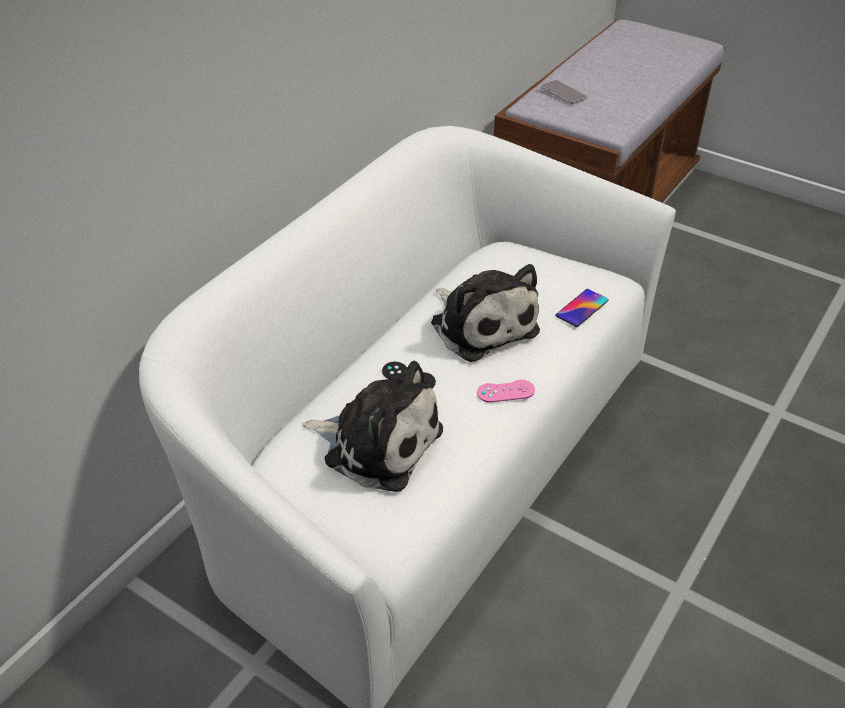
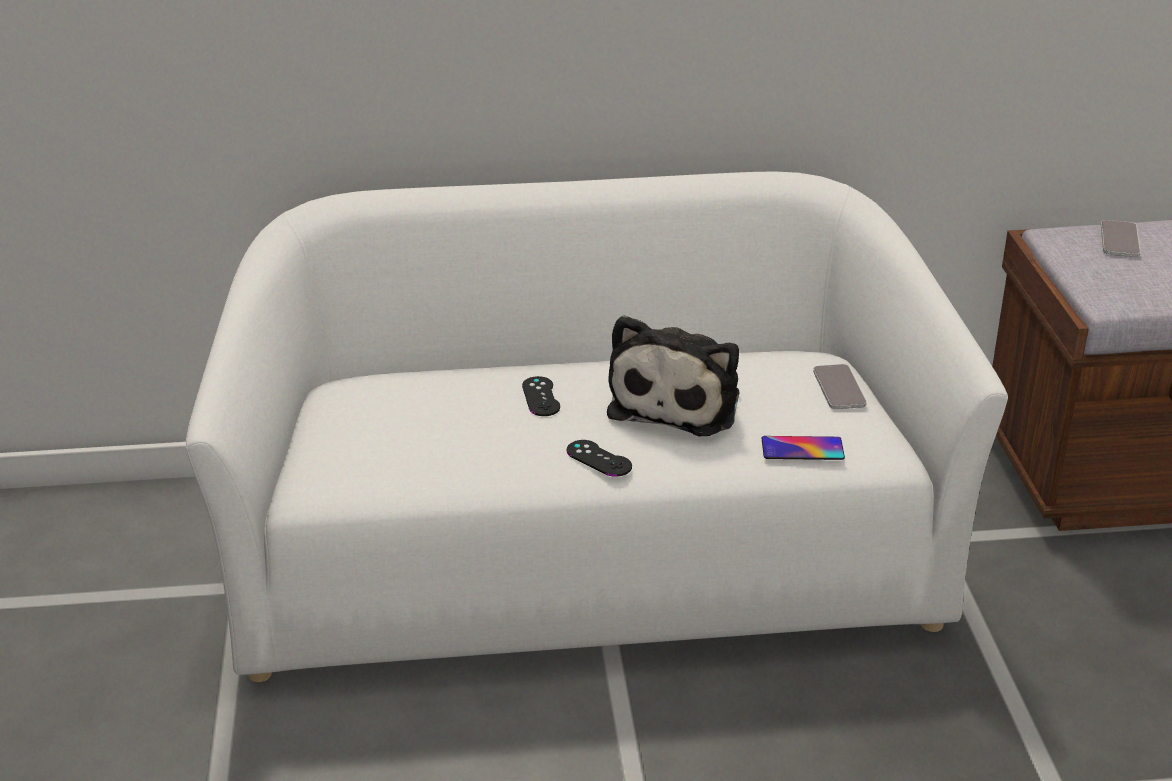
camera: 50 degrees right, 10 degrees down
(377, 443) = (431, 422): plush toy -> none
(505, 391) = (599, 459): pink game controller -> black game controller
(538, 260) = (839, 388): none -> phone

